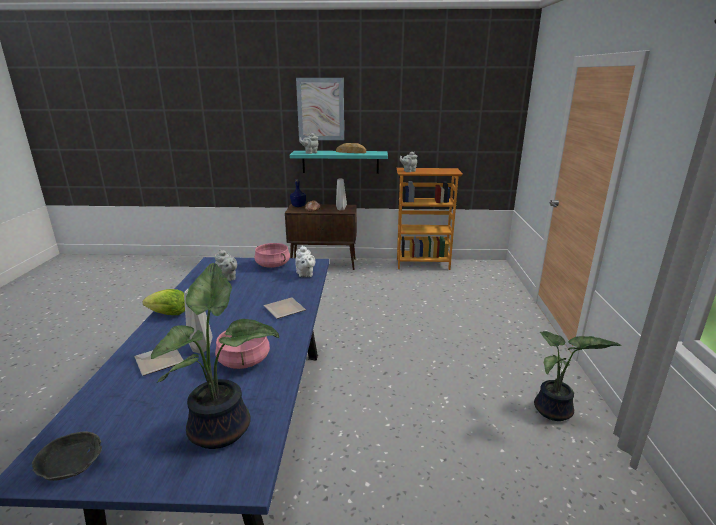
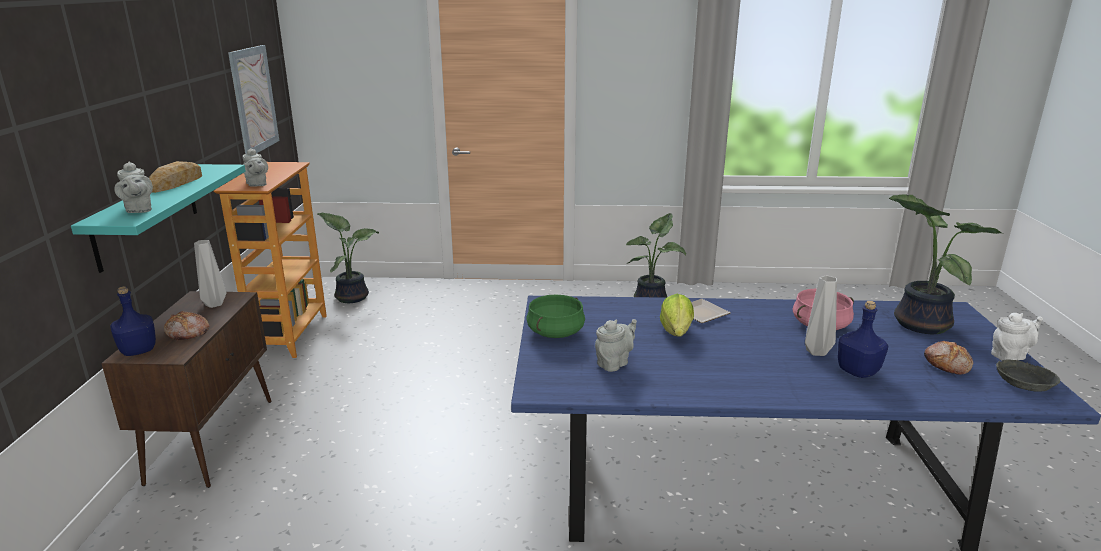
camera: 90 degrees left, 0 degrees up
(136, 417) = (947, 364): none -> bread
(161, 362) = (858, 371): plate -> blue bottle
(168, 314) = (748, 391): lettuce -> lettuce (676, 332)
(272, 265) = (556, 332): pink cooking pot -> green cooking pot
(305, 274) = (591, 307): white teapot -> white teapot (1010, 356)
(320, 109) = (92, 105): picture -> picture (254, 99)
(481, 273) = (352, 296): none -> potted plant

